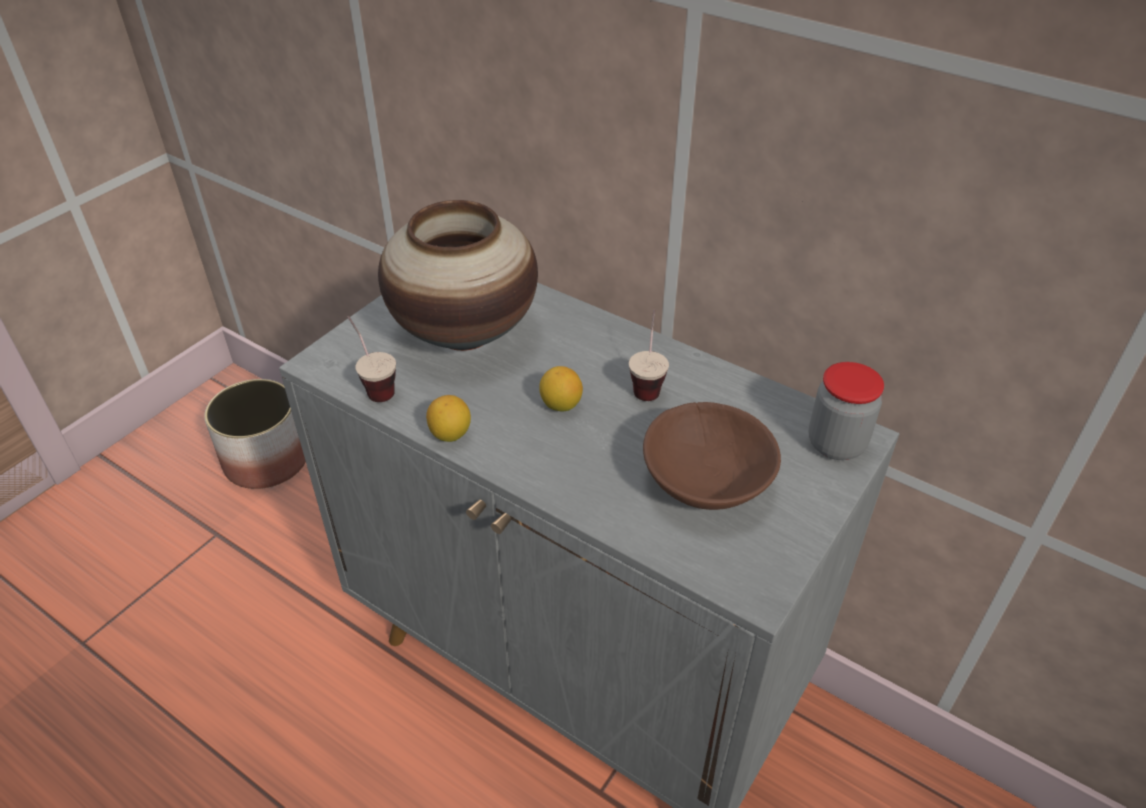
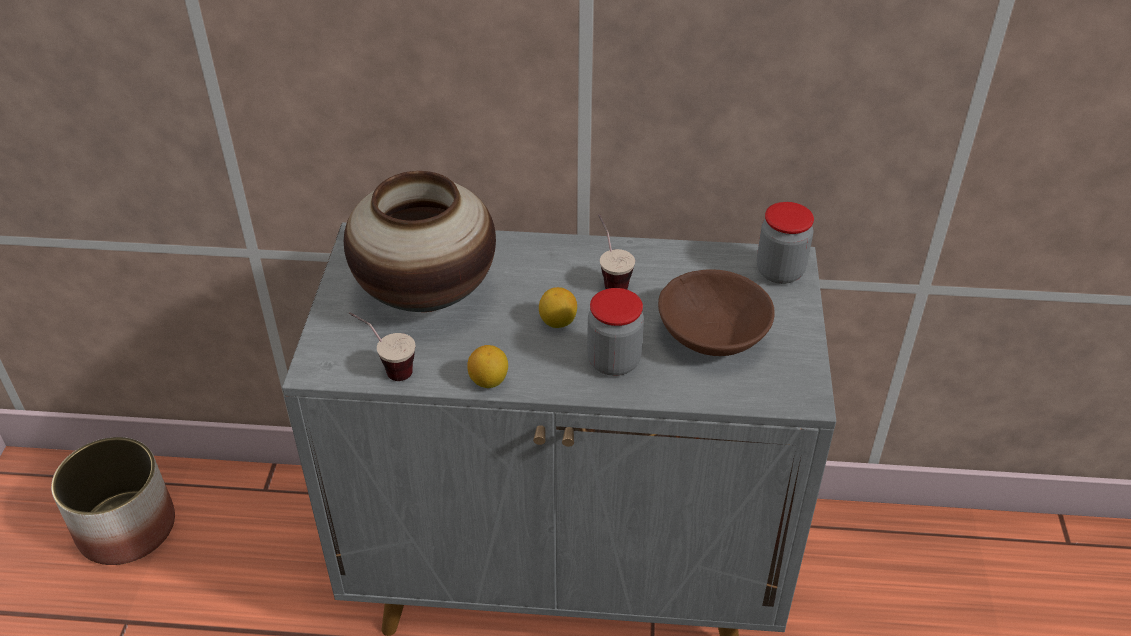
camera: 30 degrees left, 0 degrees up
(583, 465) = (614, 361): none -> jar

